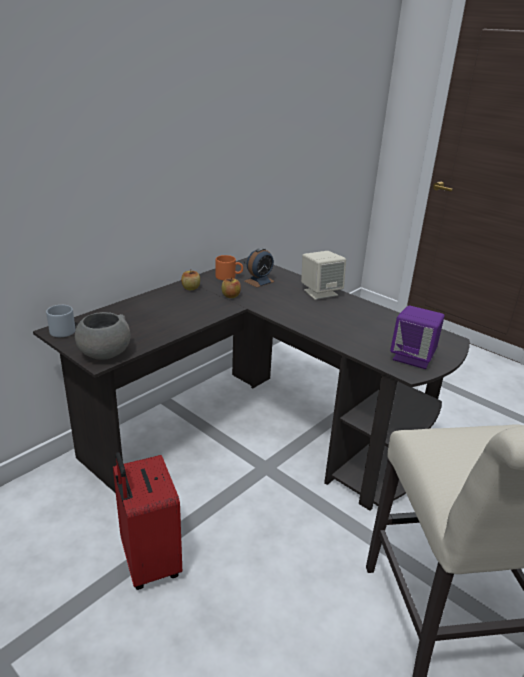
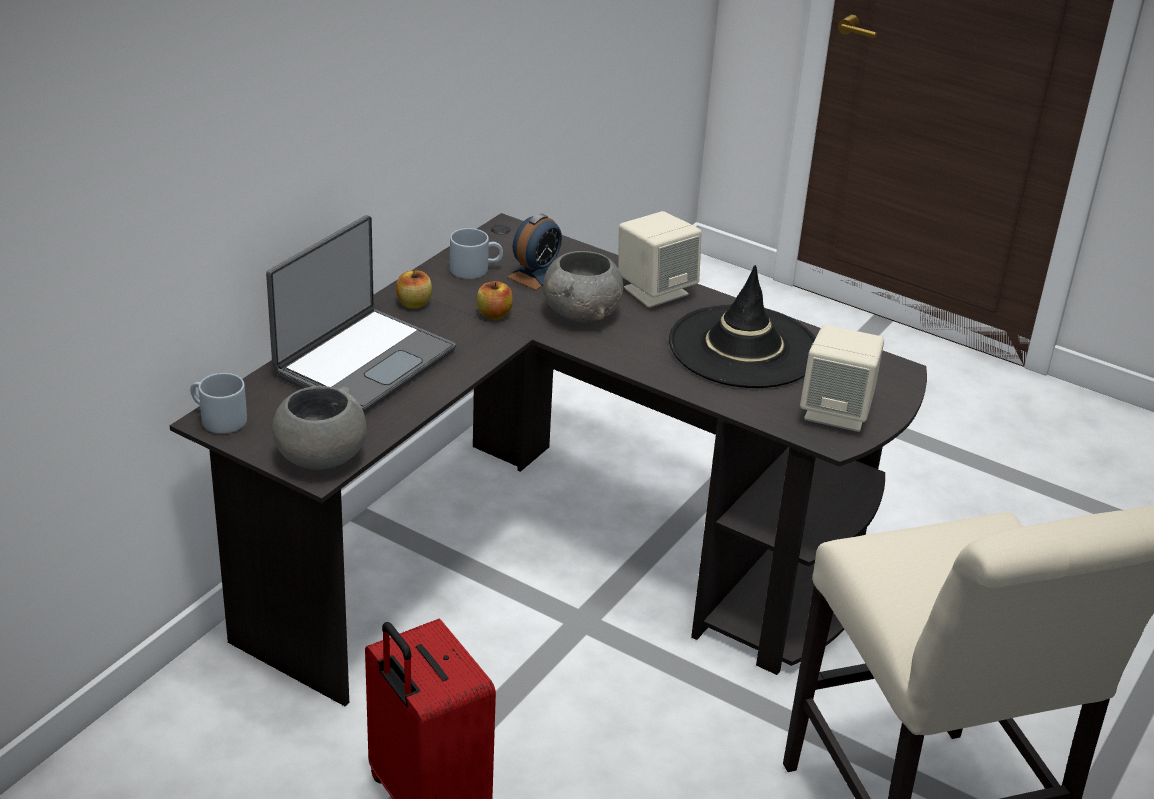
camera: 10 degrees left, 5 degrees up
(151, 311) = (363, 362): none -> laptop
(229, 276) = (475, 269): orange mug -> grey mug
(278, 299) = (582, 313): none -> grey bowl
(363, 321) = (743, 348): none -> black hat
(413, 358) = (836, 412): purple speaker -> beige speaker

